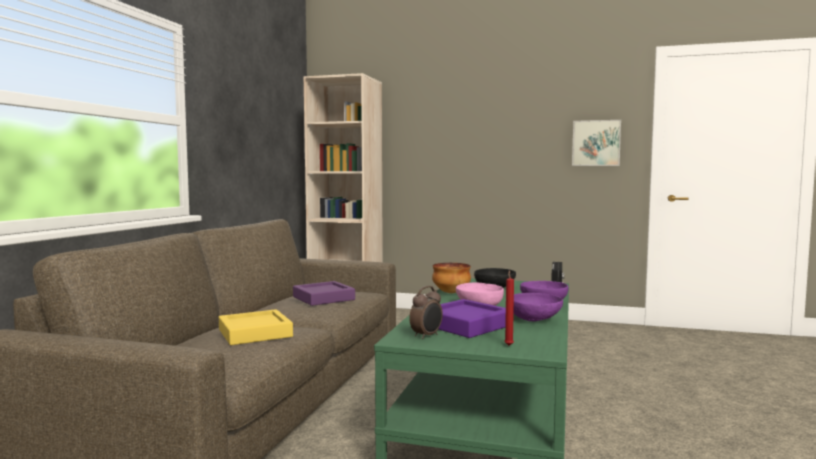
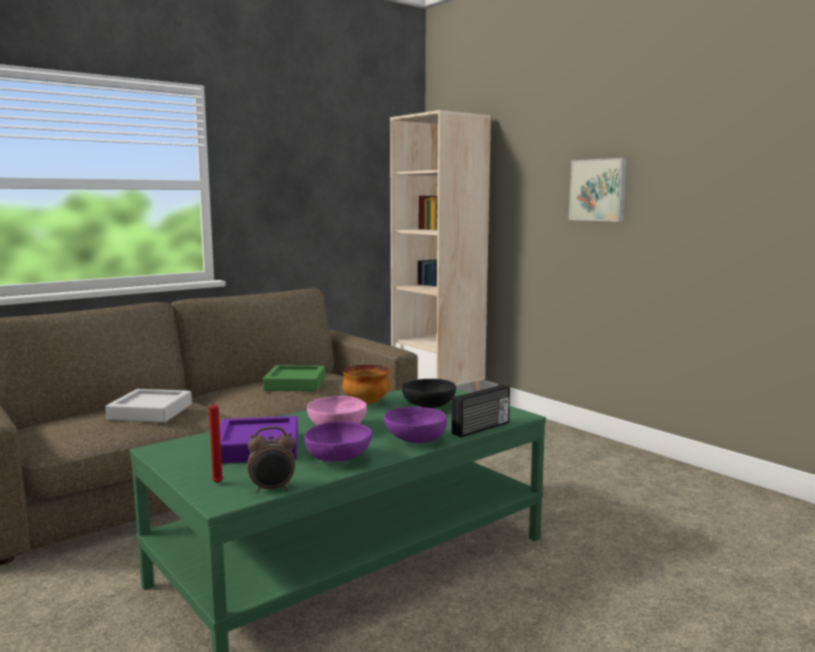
camera: 35 degrees right, 5 degrees up
(255, 333) = (150, 412): yellow tray -> grey tray
(323, 298) = (295, 384): purple tray -> green tray
(427, 336) = (189, 451): alarm clock -> alarm clock (272, 489)
(596, 143) = (753, 199): picture -> picture (599, 190)

